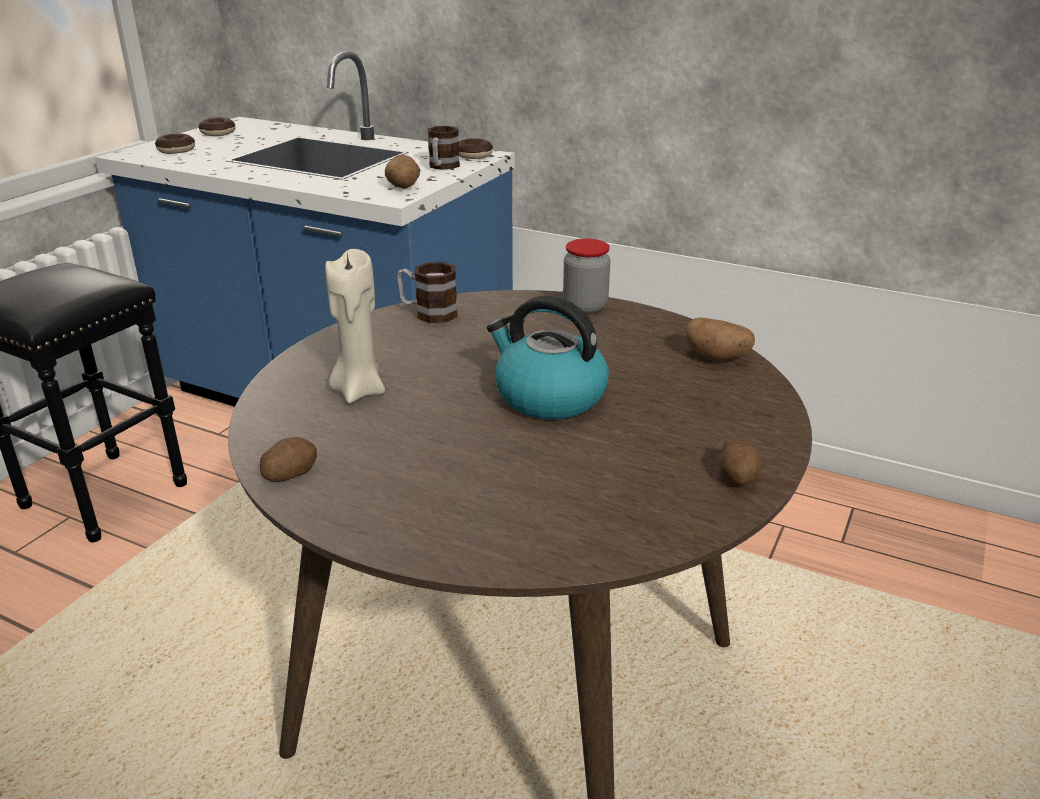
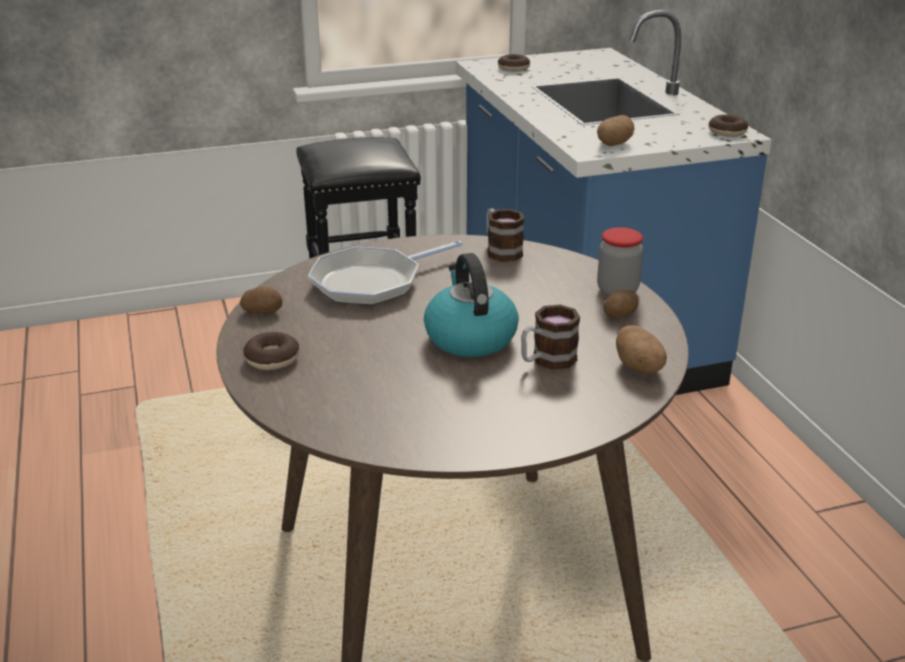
camera: 45 degrees right, 0 degrees up
(218, 133) = (567, 60): donut -> donut (272, 359)
(359, 391) = (371, 282): beige candle -> frying pan
(442, 167) = (678, 135): mug -> mug (547, 361)
(738, 476) = (486, 441): potato -> potato (620, 315)

